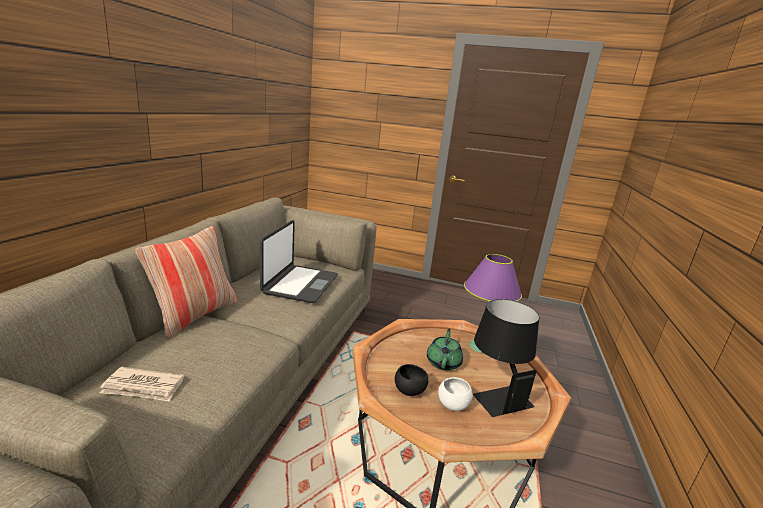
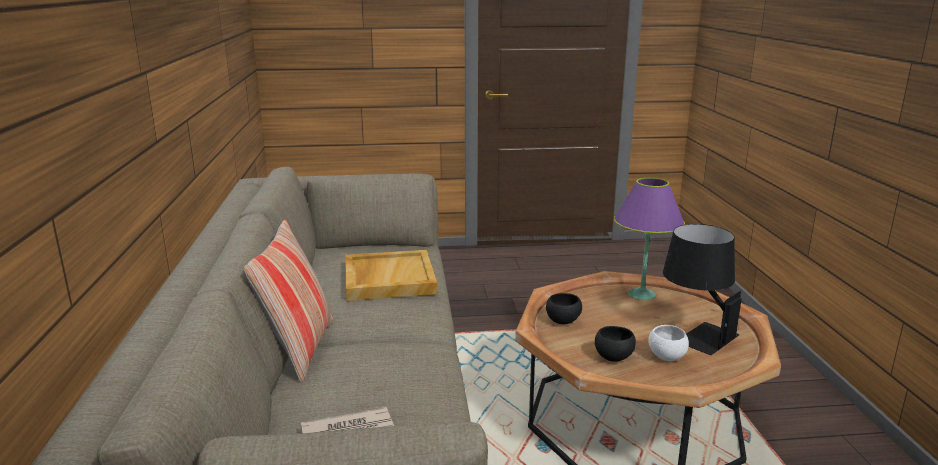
camera: 20 degrees left, 0 degrees up
(300, 284) = (388, 278): laptop -> beige tray
(399, 349) = (563, 321): none -> black bowl
(443, 362) = (620, 320): green teapot -> none

